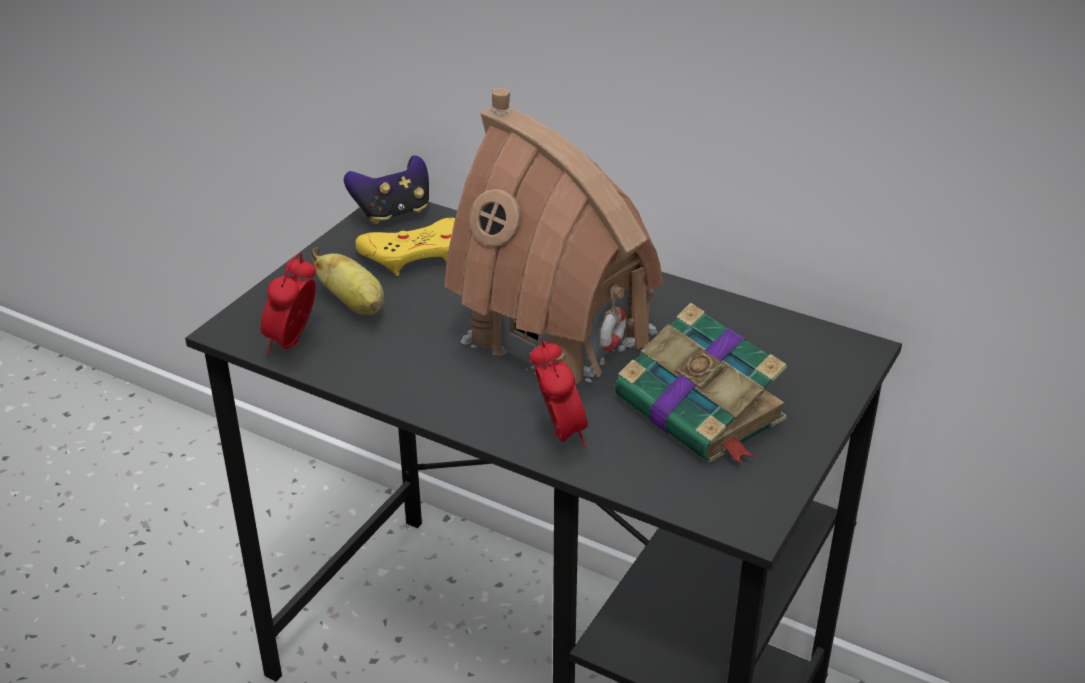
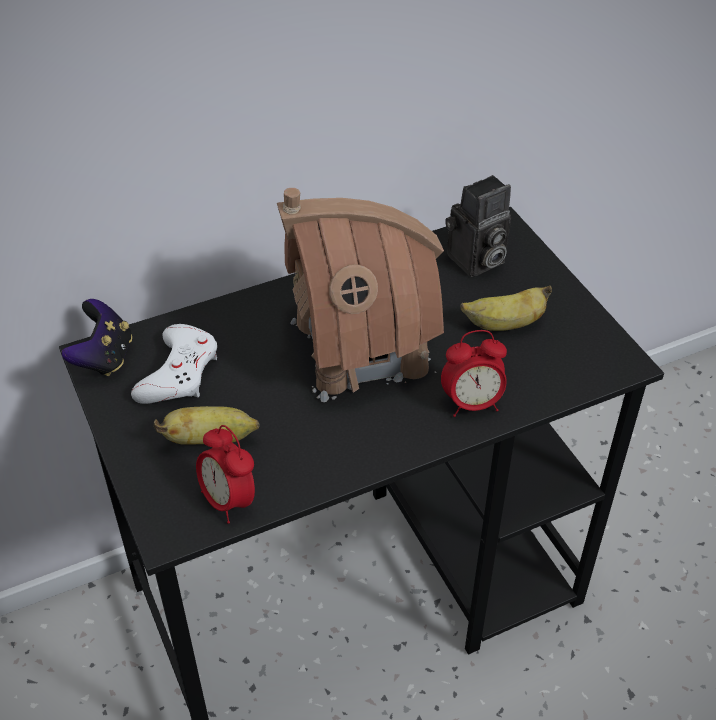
camera: 55 degrees left, 10 degrees up
(415, 254) = (179, 372): yellow game controller -> white game controller
(559, 434) = (472, 404): alarm clock -> alarm clock turned 150 degrees clockwise
(702, 411) = (504, 324): book -> banana
(775, 354) = (475, 262): none -> camera

